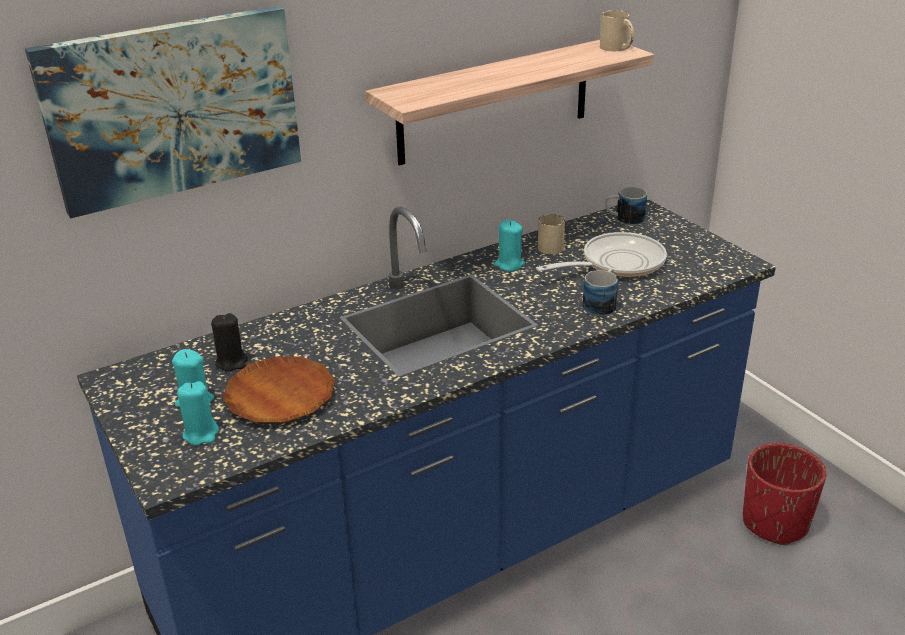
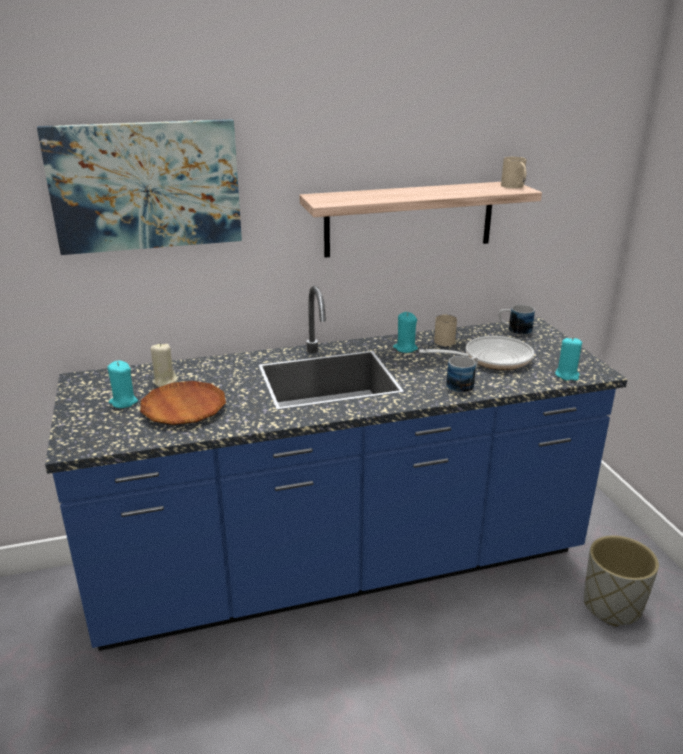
camera: 15 degrees right, 5 degrees down
(201, 434) = (114, 423): turquoise candle -> turquoise candle (567, 375)
(232, 362) = (165, 381): black candle -> beige candle
(774, 522) = (612, 605): red planter -> grey planter

